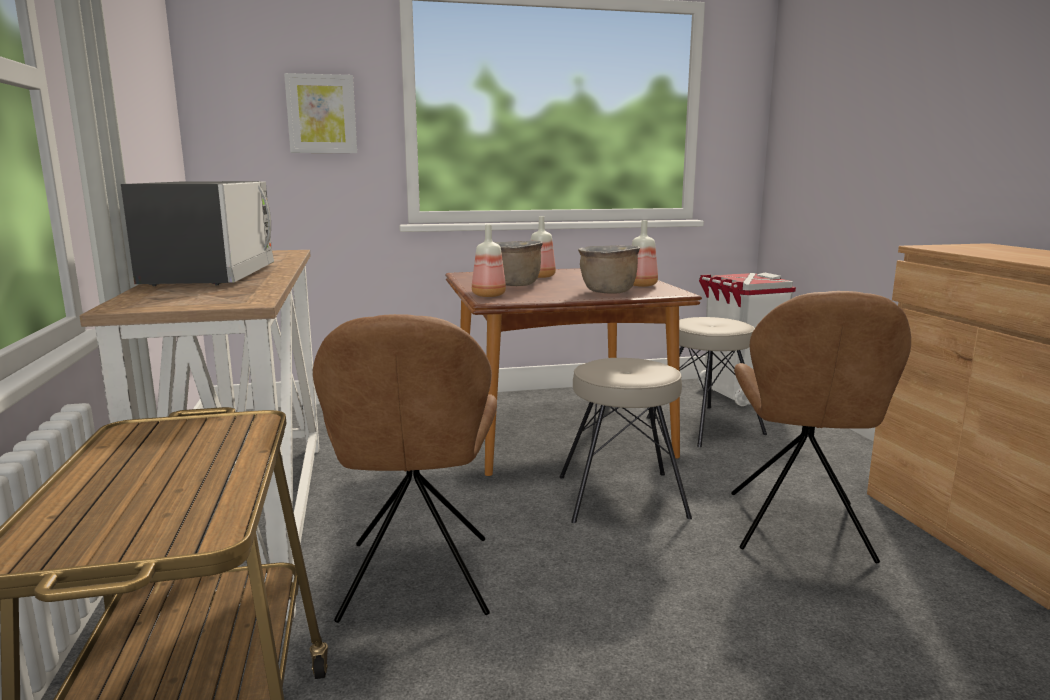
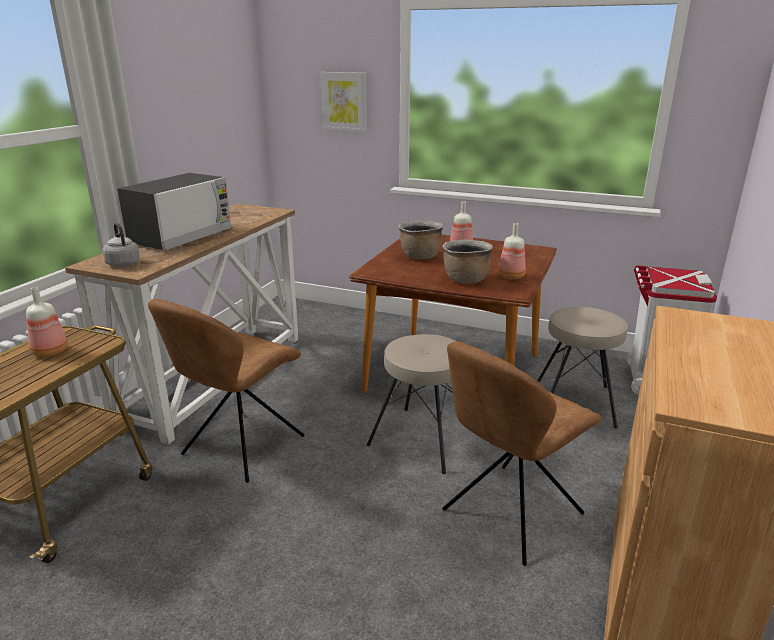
camera: 35 degrees right, 10 degrees up
(190, 300) = (122, 263): none -> grey kettle
(487, 295) = (377, 266): bottle -> bottle (49, 352)

